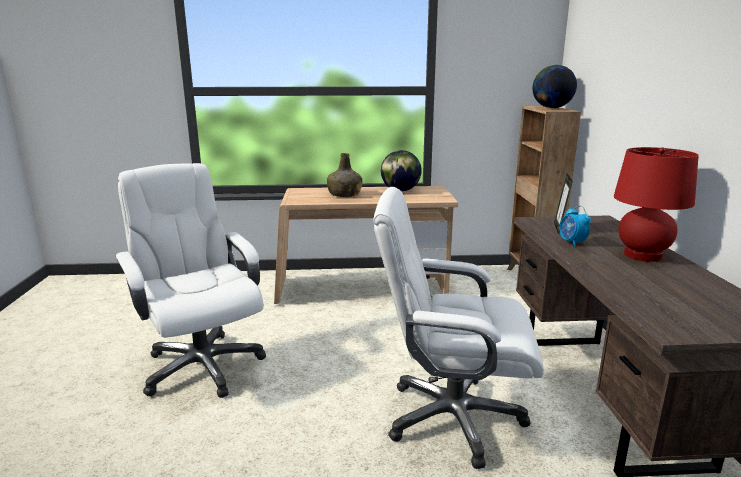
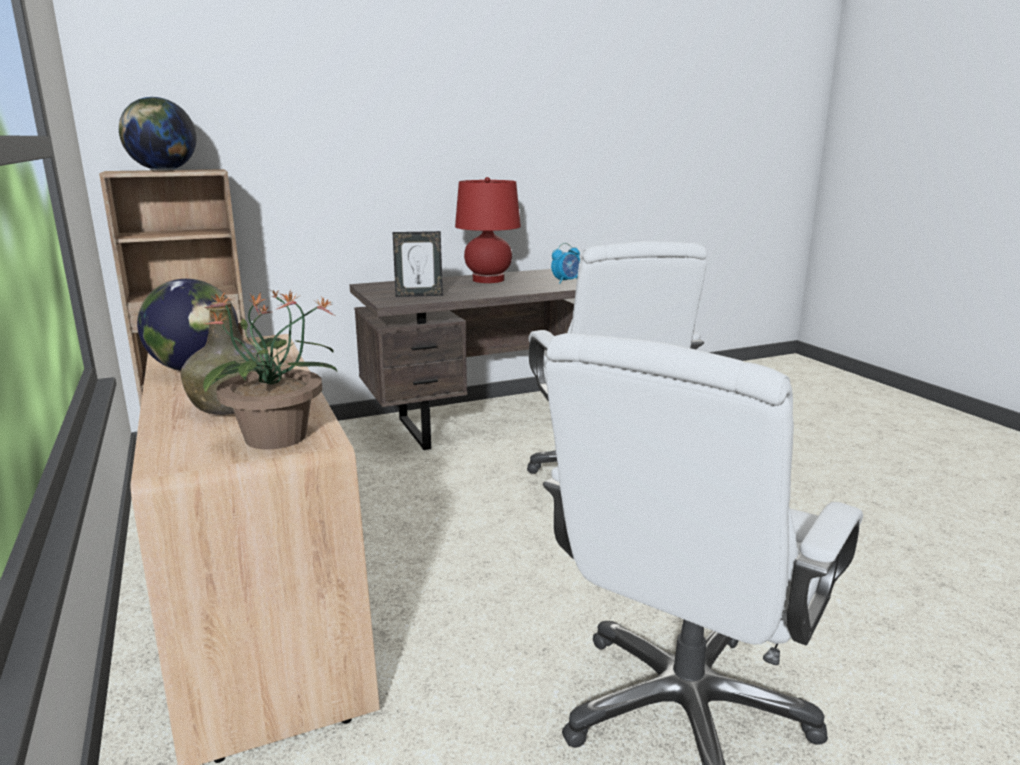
camera: 110 degrees left, 0 degrees up
(303, 198) = (277, 438): none -> potted plant
(572, 243) = (470, 292): alarm clock -> alarm clock (566, 281)

